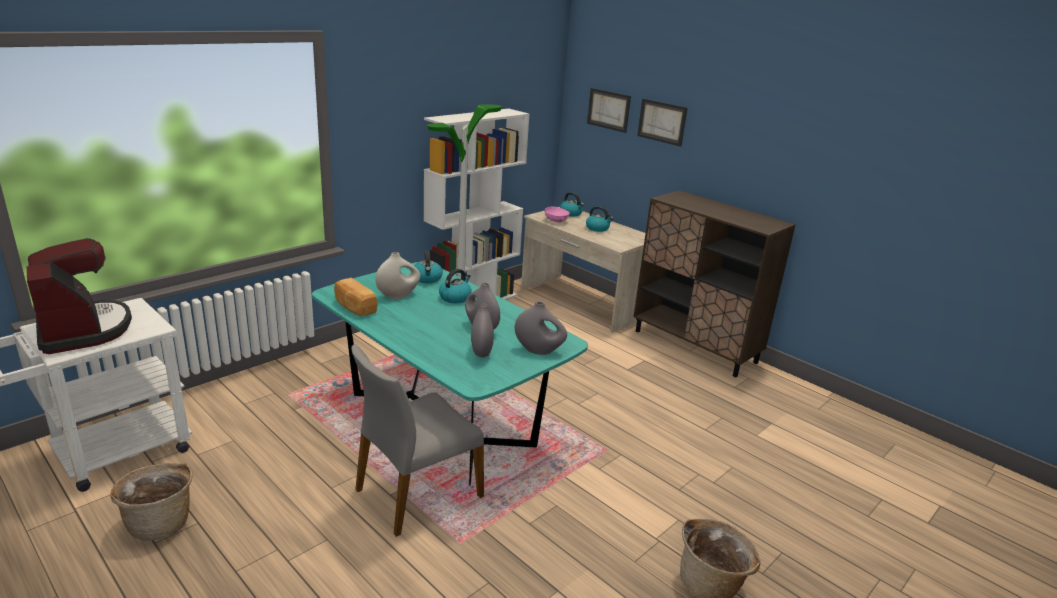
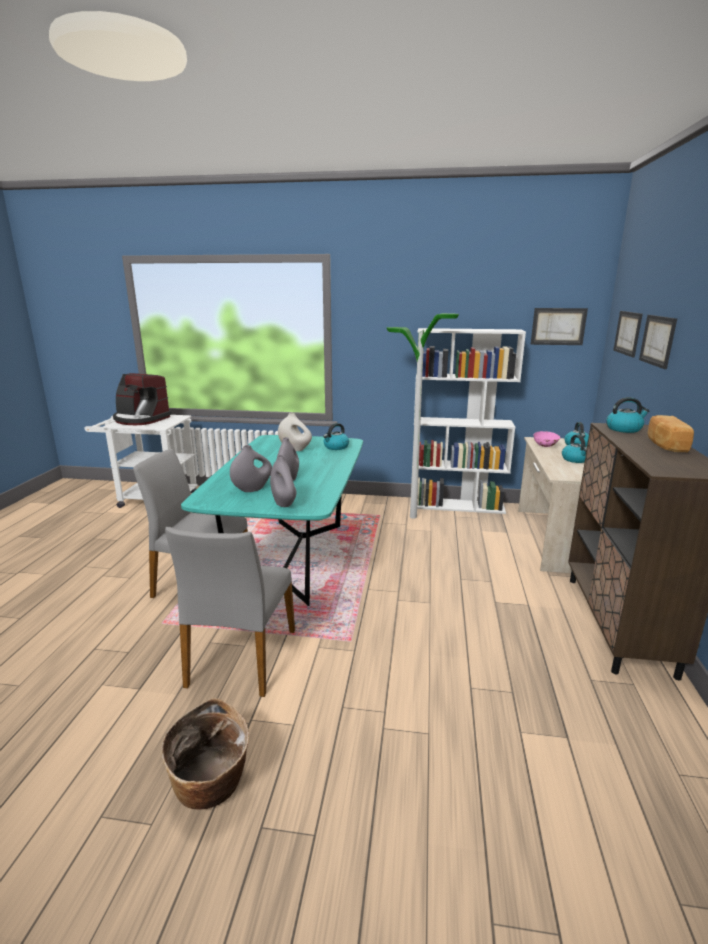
camera: 55 degrees right, 5 degrees down
(83, 329) = (141, 419): coffee machine -> coffee machine turned 90 degrees clockwise
(160, 522) = (109, 532): basket -> none
(354, 307) = (259, 447): bread -> bread (665, 445)
(455, 297) = (323, 460): kettle -> kettle (624, 429)
(532, 102) = (558, 326): none -> picture
(572, 514) = (240, 658): none -> grey chair

